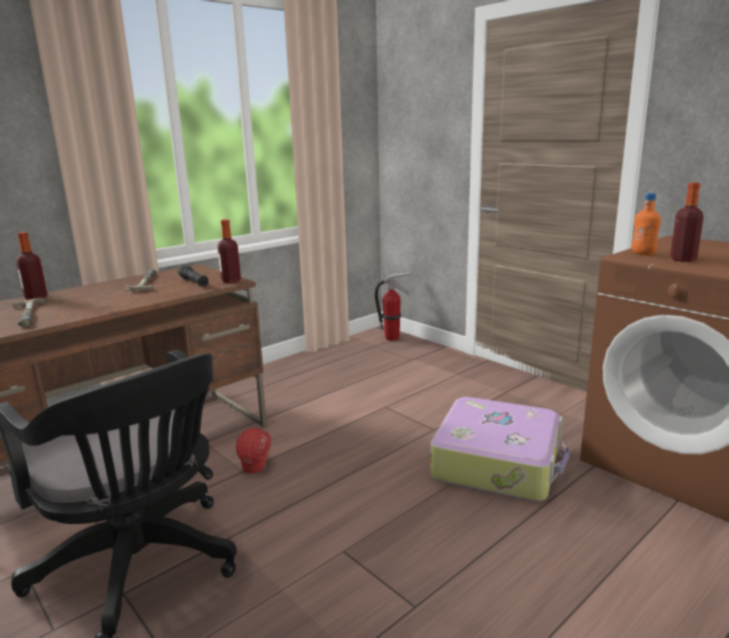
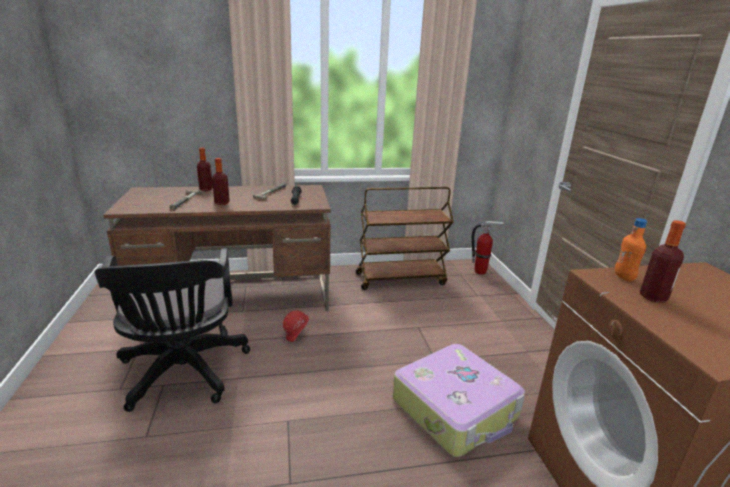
camera: 30 degrees right, 5 degrees up
(231, 281) = (317, 204): bottle -> bottle (222, 203)
(316, 368) = (401, 279): none -> brown cart

